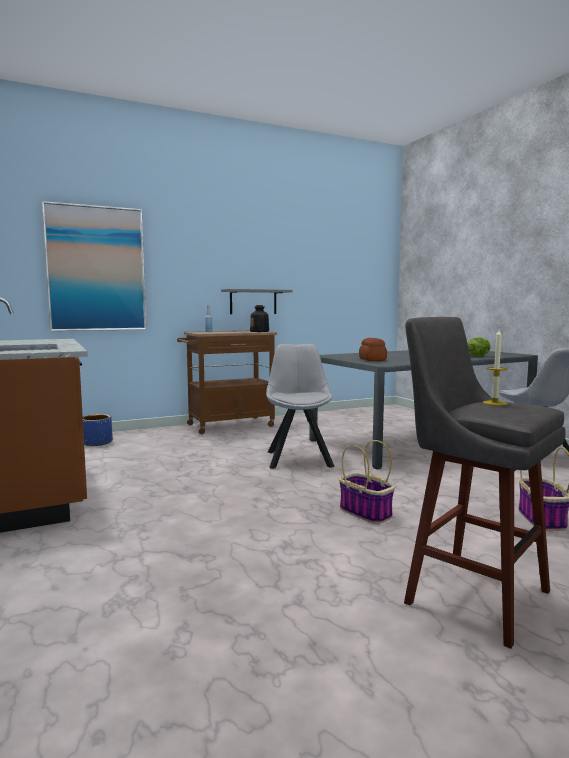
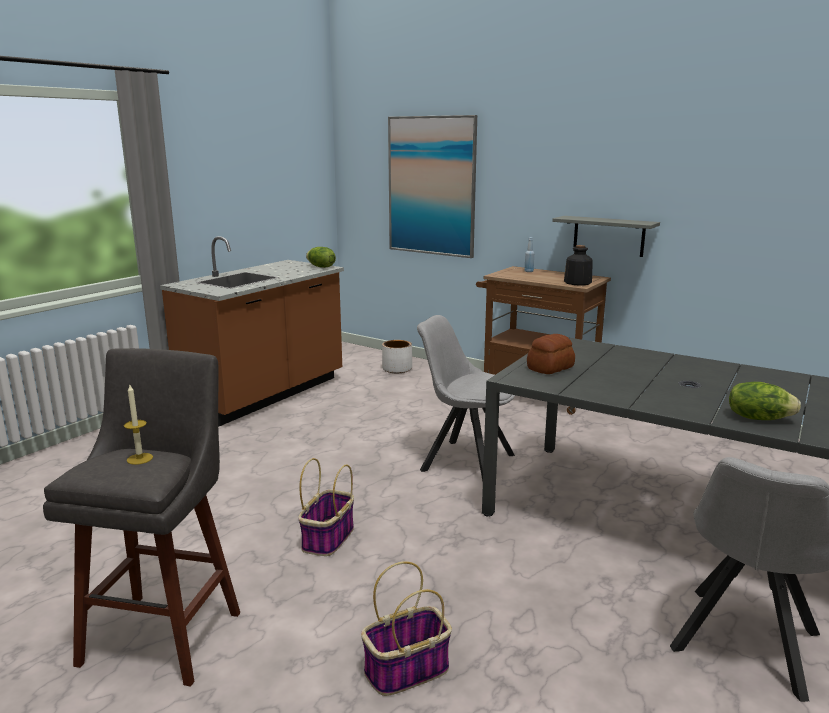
camera: 60 degrees right, 10 degrees up
(53, 339) = (320, 267): none -> lettuce
(97, 442) = (397, 369): blue planter -> white planter
(299, 458) = (465, 462): grey chair -> grey chair turned 120 degrees counterclockwise

